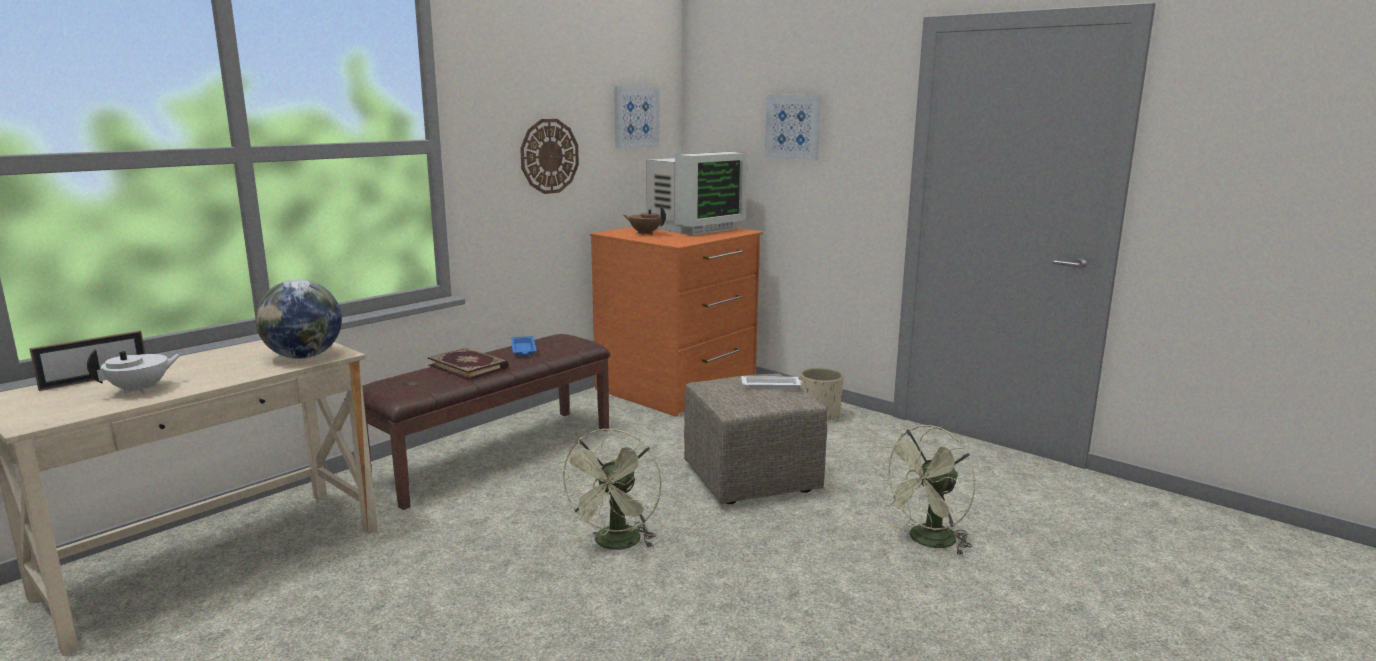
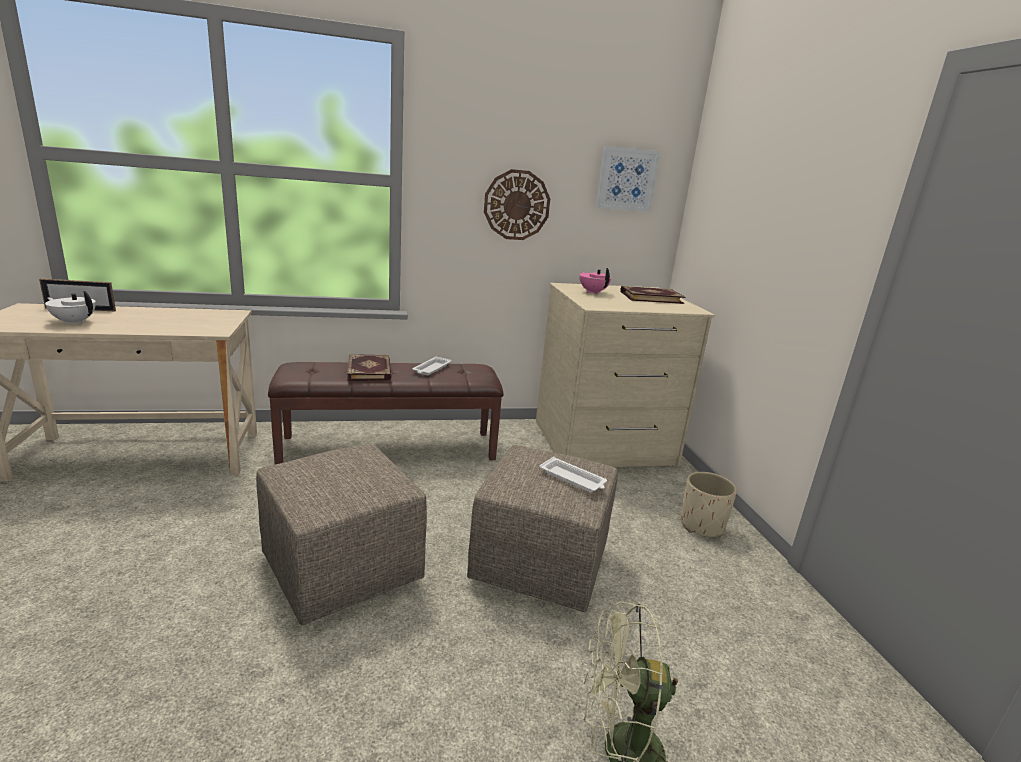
camera: 35 degrees right, 5 degrees up
(141, 390) = (74, 322): white teapot -> white teapot turned 150 degrees counterclockwise
(304, 357) = (196, 327): globe -> none
(523, 349) = (431, 369): blue tray -> white tray
(615, 545) = (343, 570): green fan -> beige ottoman
(645, 233) = (593, 292): brown teapot -> pink teapot
(678, 387) = (604, 444): orange dresser -> beige dresser
(693, 228) = (650, 297): monitor -> book
(793, 127) = (770, 203): picture -> none

